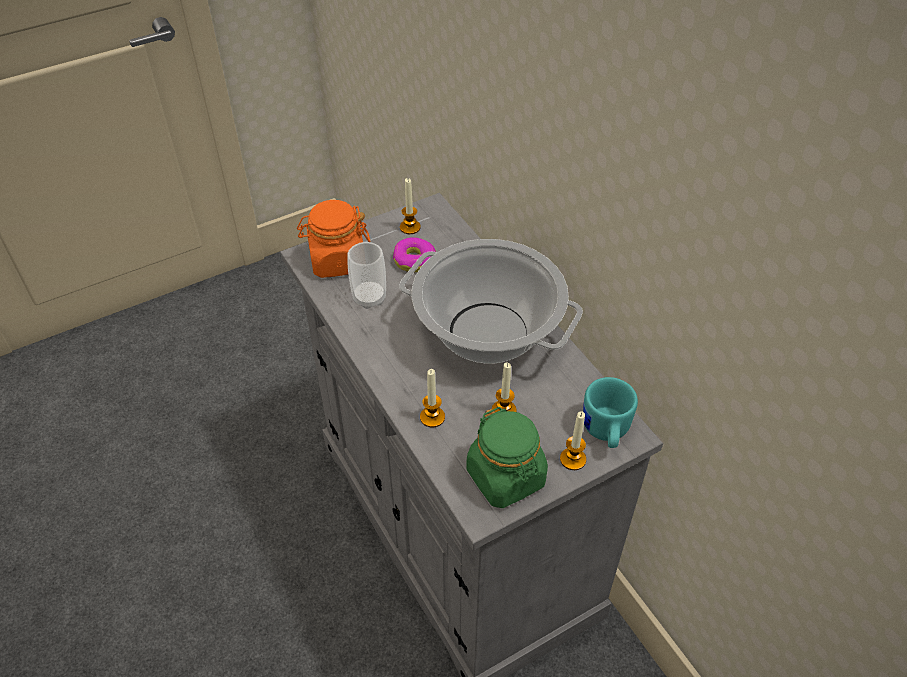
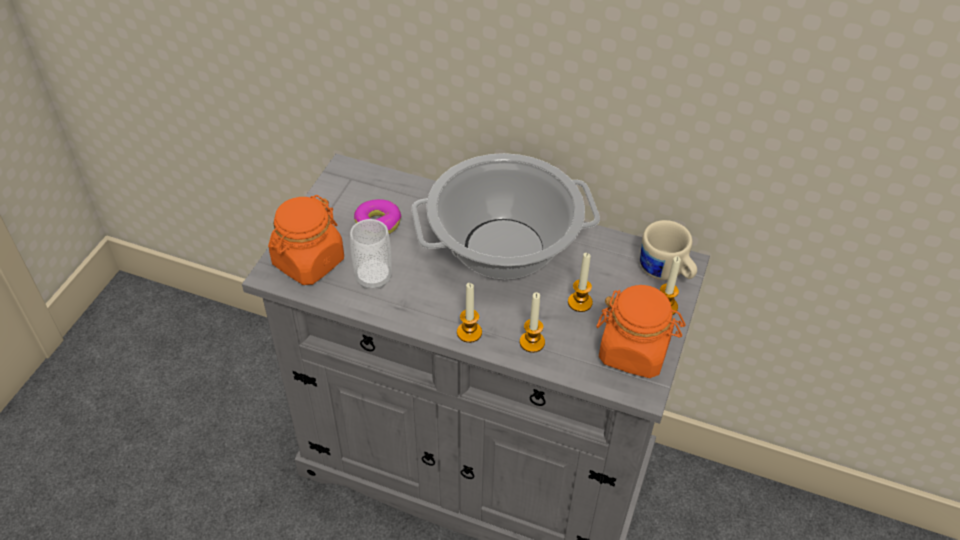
camera: 40 degrees left, 0 degrees up
(410, 227) = (343, 197): candle -> candle (469, 332)
(506, 477) = (634, 351): green jar -> orange jar
(605, 432) = (666, 272): turquoise mug -> beige mug

